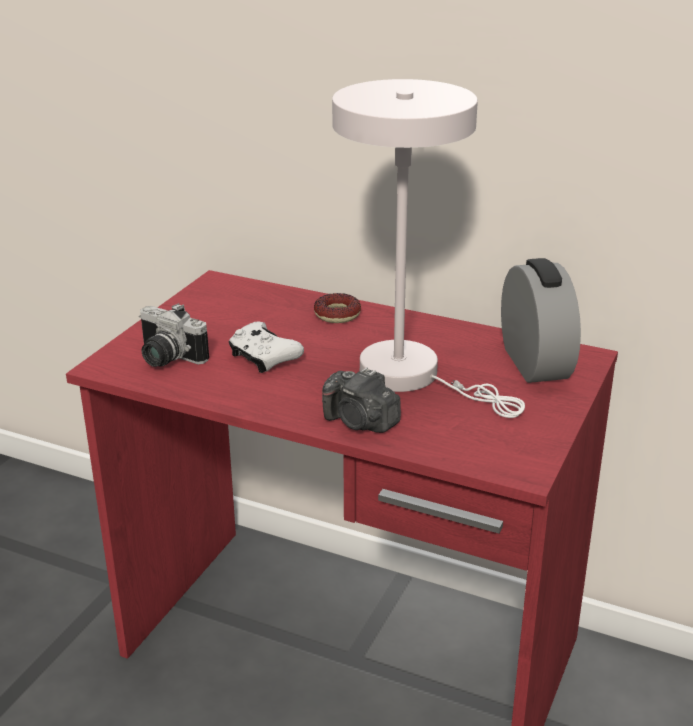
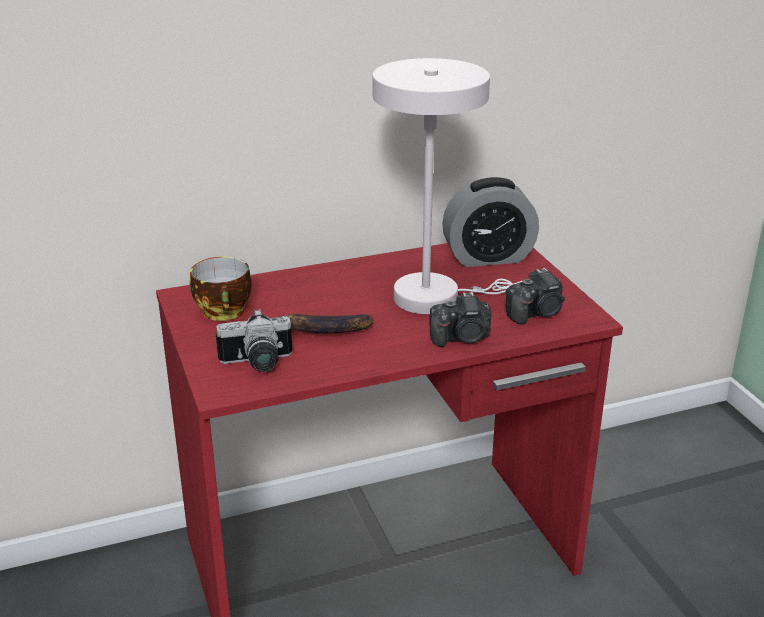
camera: 45 degrees left, 0 degrees up
(220, 308) = (225, 312): none -> cup
(263, 358) = (325, 330): white game controller -> banana
(337, 314) = (317, 280): donut -> none
(476, 436) = (536, 313): none -> camera
(534, 363) = (488, 257): alarm clock -> alarm clock turned 135 degrees clockwise

